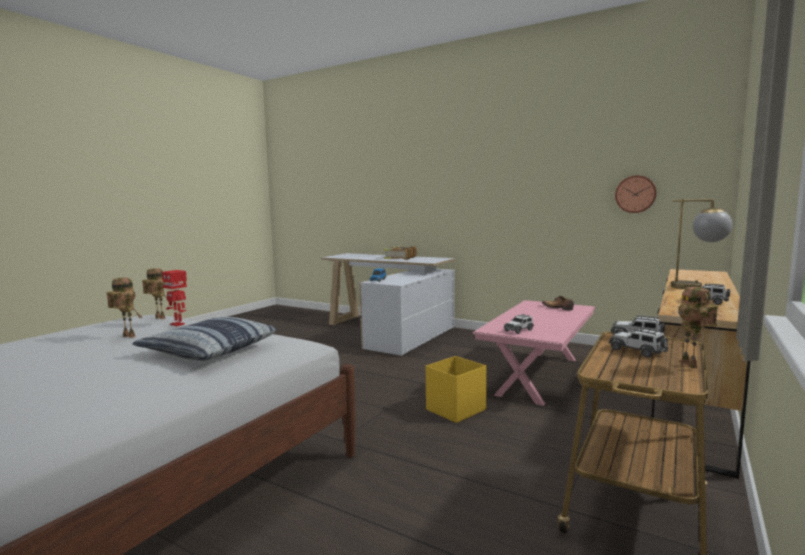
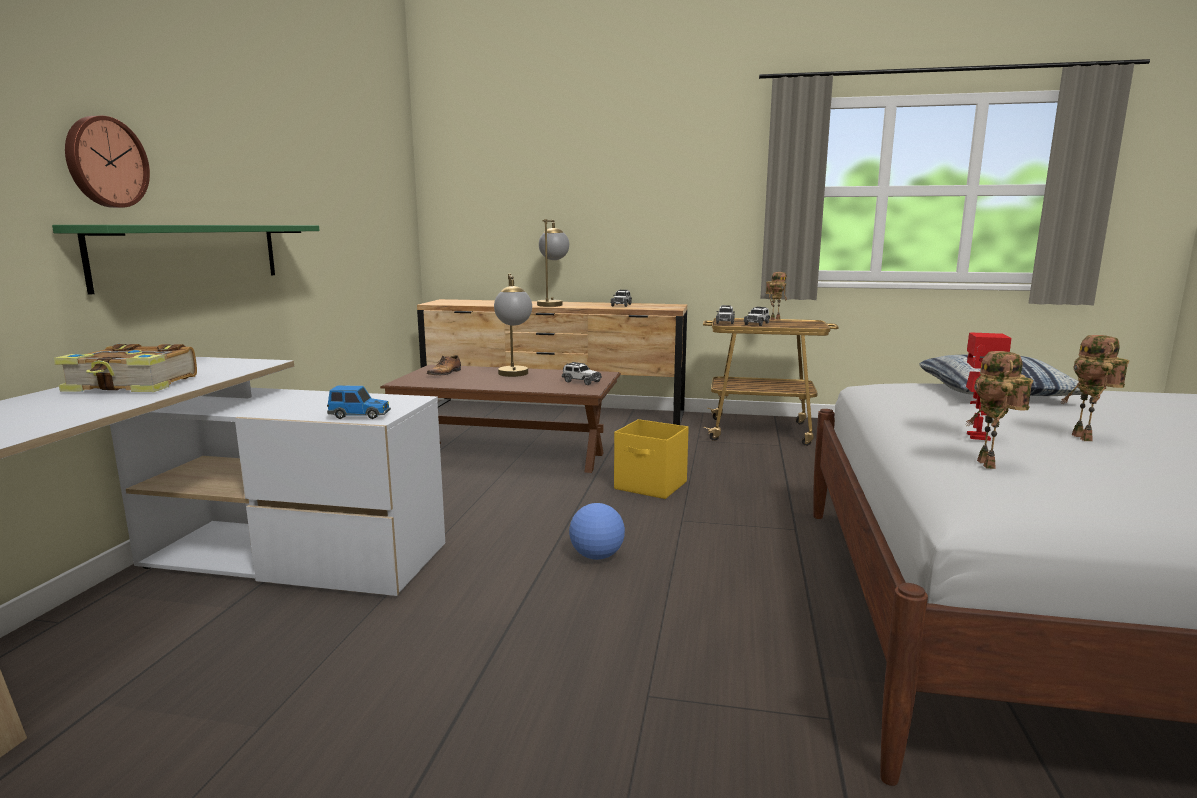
camera: 110 degrees left, 5 degrees up
(362, 381) = (597, 556): none -> football
(469, 218) = (192, 254): none -> green shelf
(538, 376) = (508, 456): pink coffee table -> brown coffee table
(547, 319) = (514, 376): none -> table lamp
(635, 194) = (369, 211): wall clock -> wall clock (105, 162)

